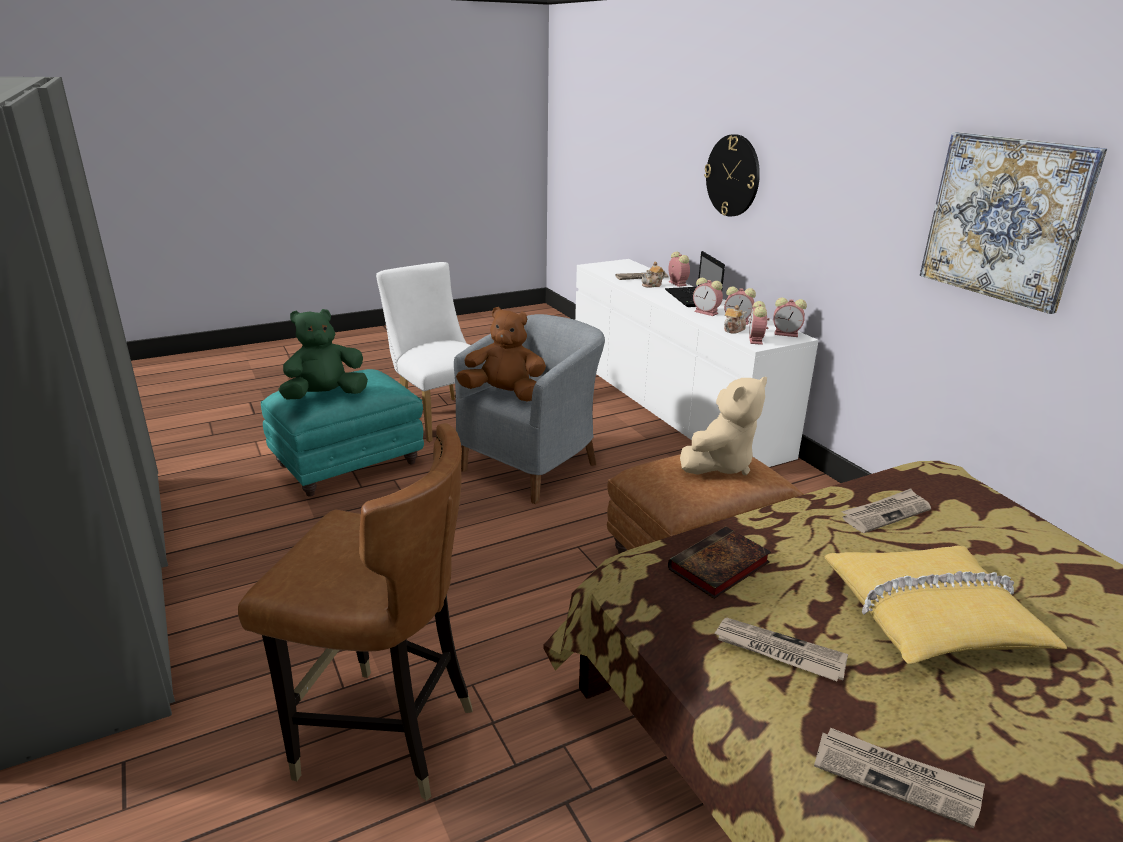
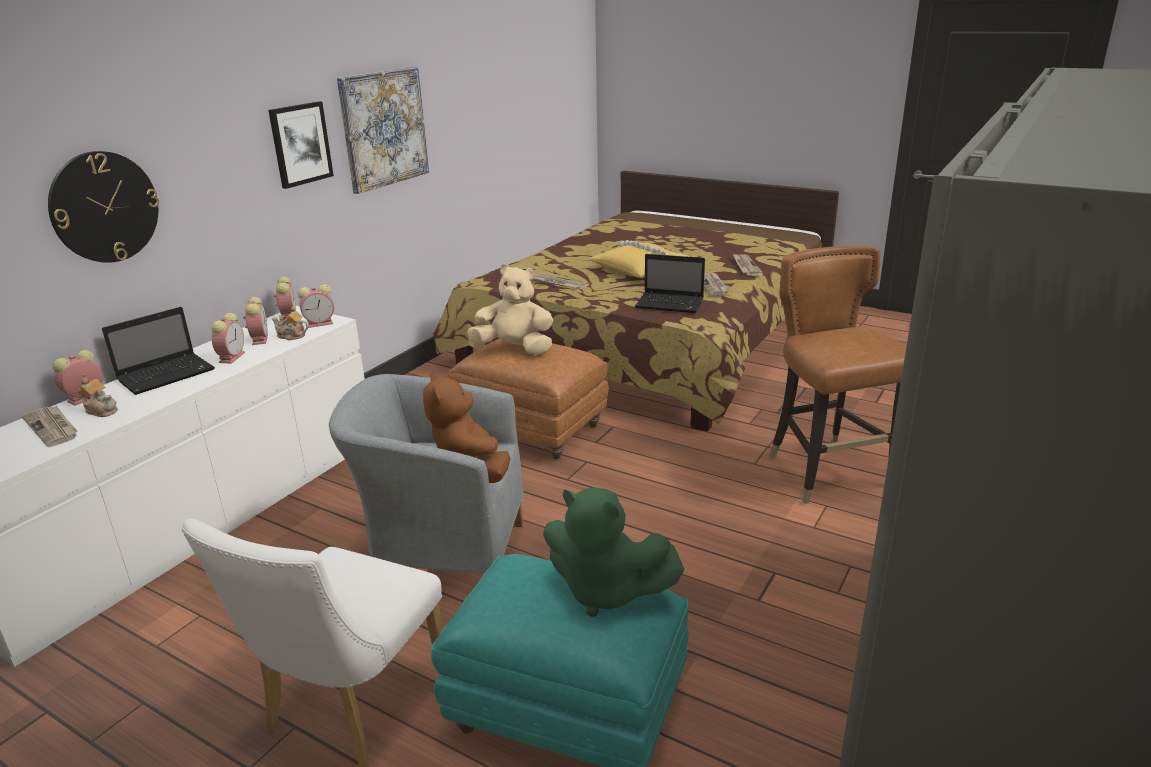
camera: 120 degrees left, 0 degrees up
(718, 568) = (671, 304): book -> laptop
(884, 191) = (300, 144): none -> picture

